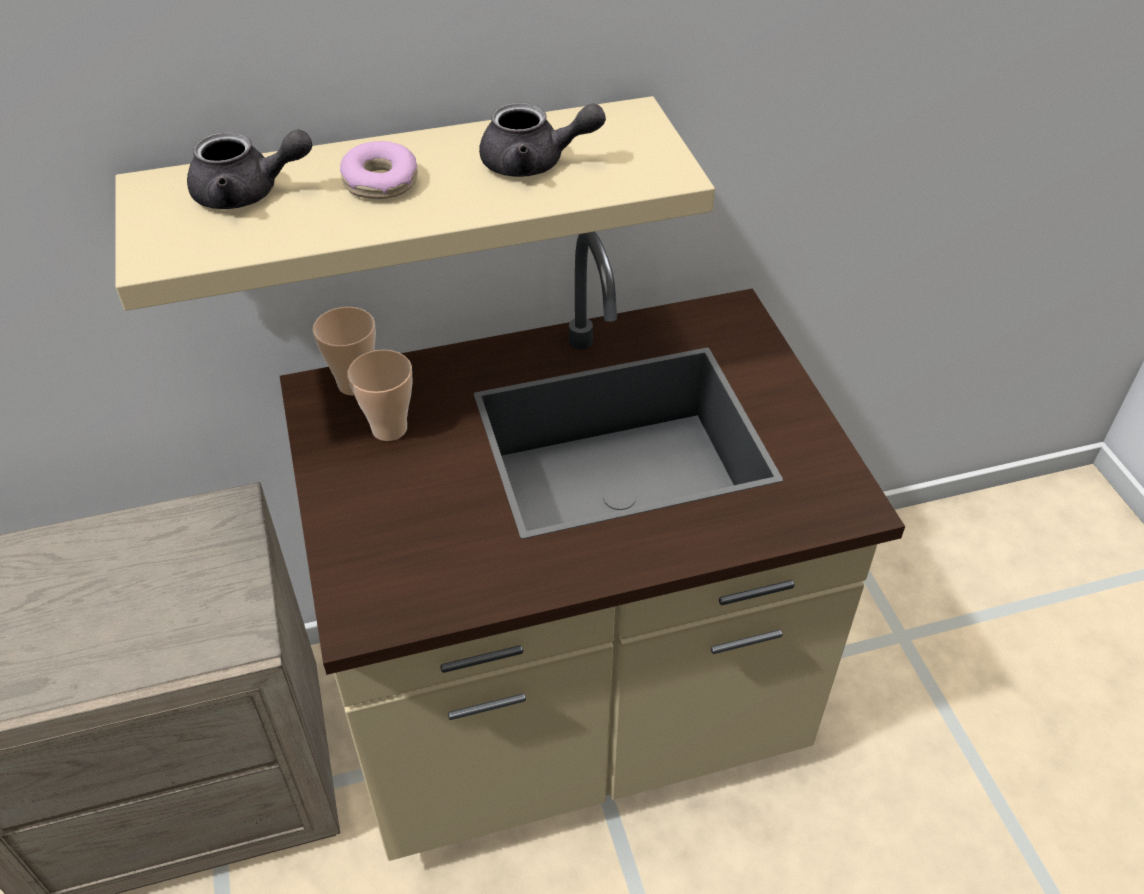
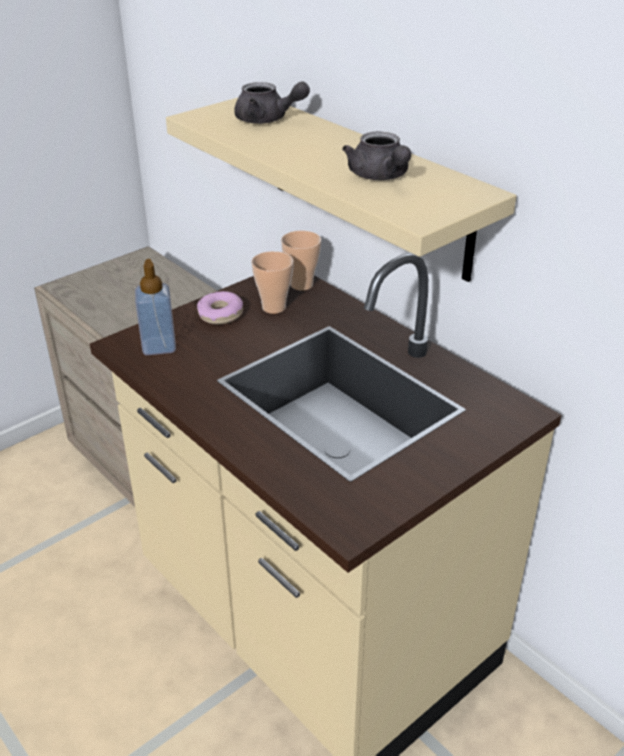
camera: 65 degrees right, 10 degrees down
(248, 193) = (267, 120): grey teapot -> grey teapot turned 45 degrees counterclockwise
(380, 183) = (311, 144): donut -> donut (220, 315)
(395, 578) = (159, 346): none -> soap dispenser

